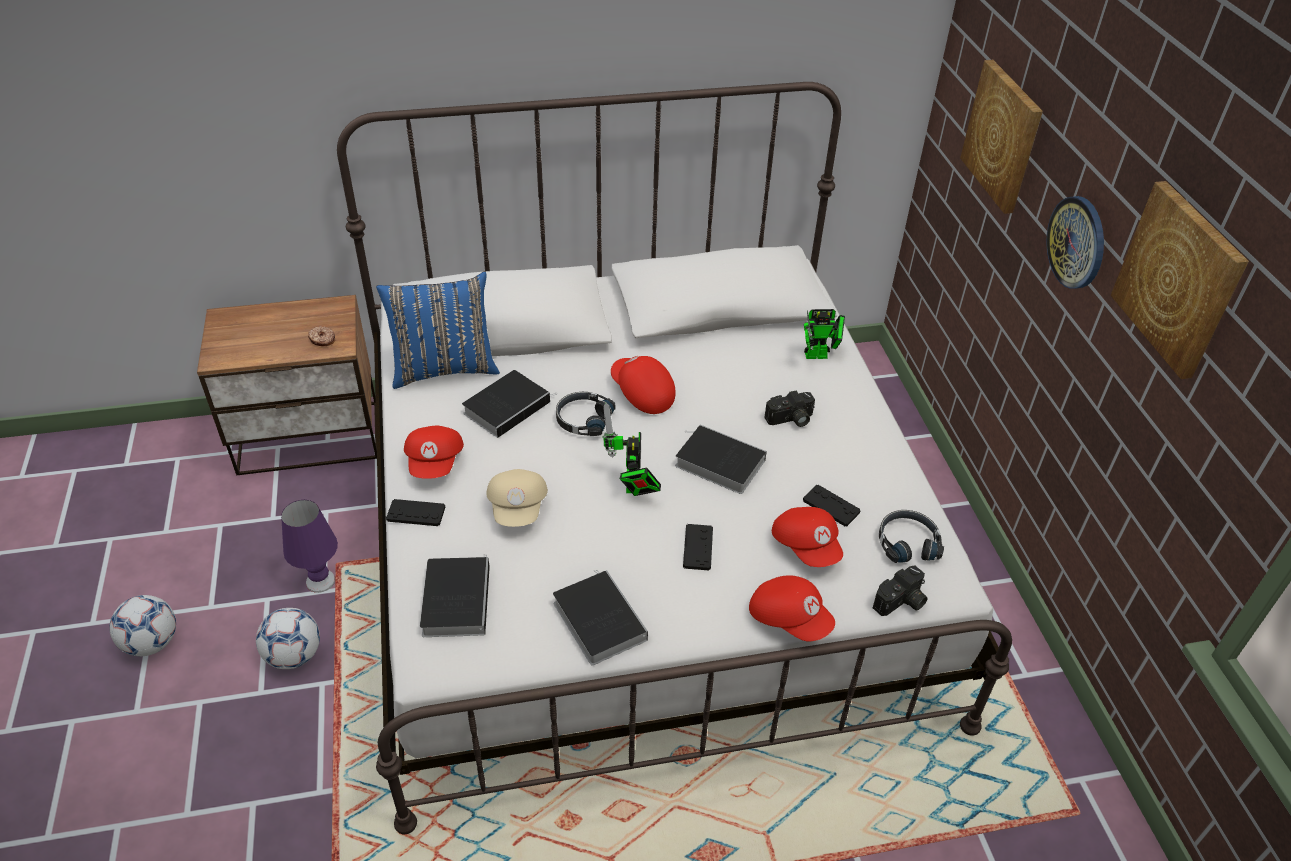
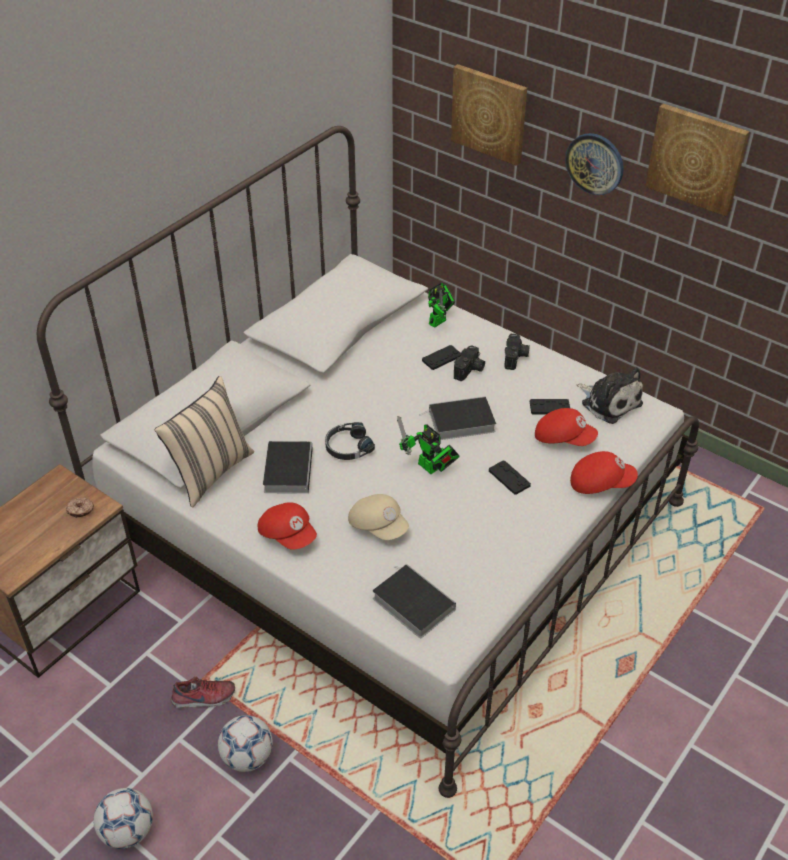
camera: 40 degrees left, 0 degrees up
(320, 580) = (203, 698): purple table lamp -> shoe
(416, 513) = (318, 573): black game controller -> black game controller (441, 358)
(444, 368) = (210, 472): blue pillow -> beige pillow
(597, 619) = (505, 555): book -> none
(641, 394) = (364, 408): red cap -> none
(901, 602) = (642, 436): camera -> camera (516, 358)
(907, 542) = (609, 402): black headphones -> plush toy

